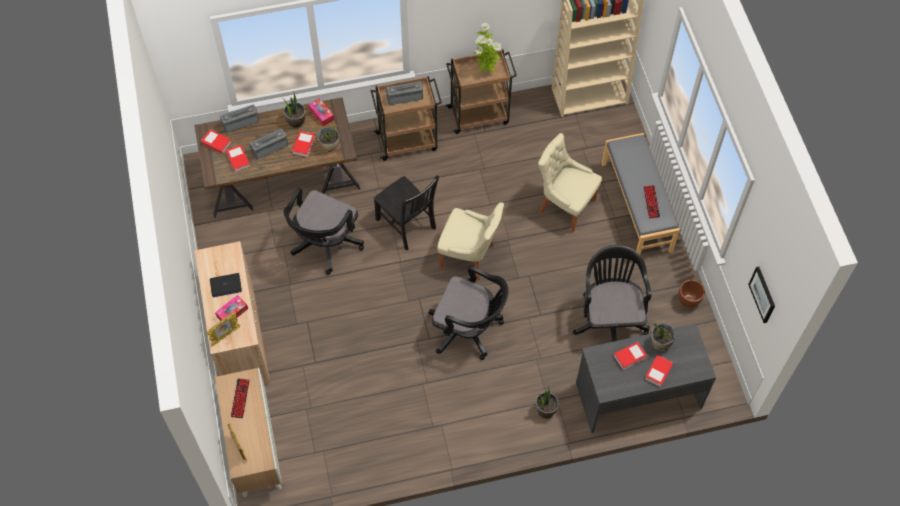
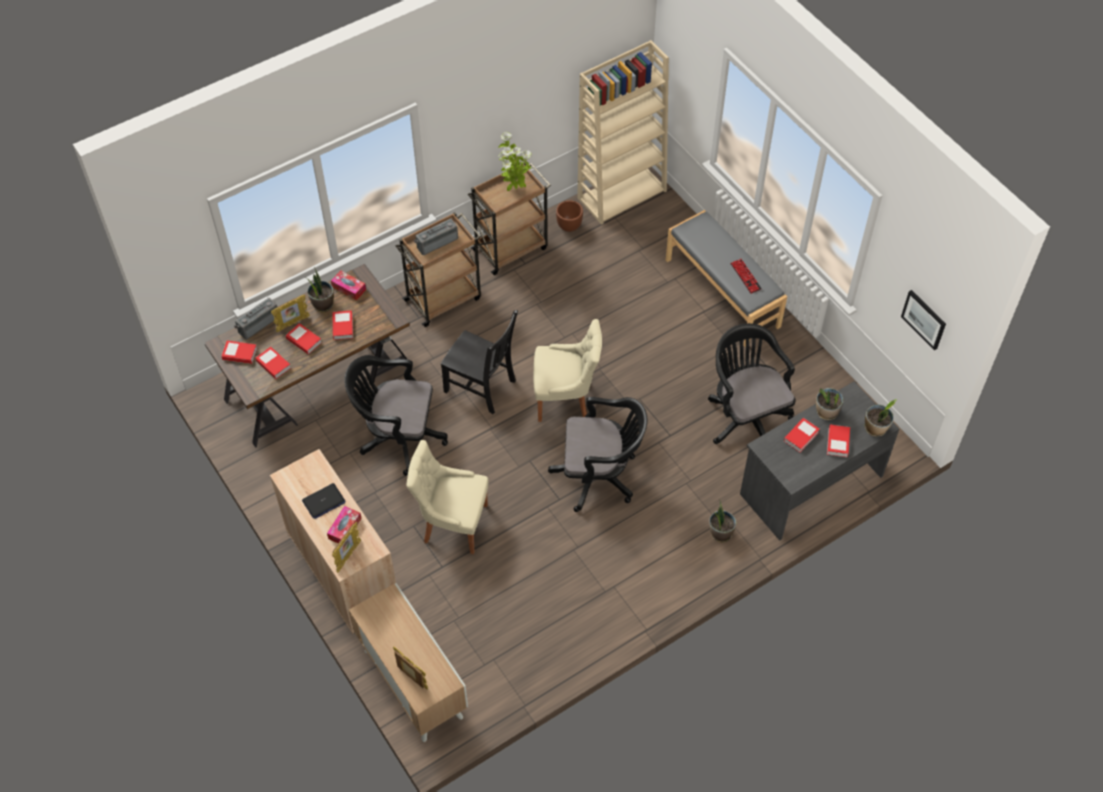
camera: 20 degrees left, 5 degrees down
(240, 398) = (389, 623): keyboard -> none
(266, 130) = (292, 324): none -> picture frame
(269, 147) = (304, 341): radio -> book
(324, 245) = (398, 437): black office chair -> black office chair turned 90 degrees clockwise
(330, 146) = (374, 319): potted plant -> potted plant (875, 428)
(565, 205) = (646, 314): beige chair -> beige chair (452, 523)
(688, 301) = (819, 372): brown planter -> brown planter (569, 226)

